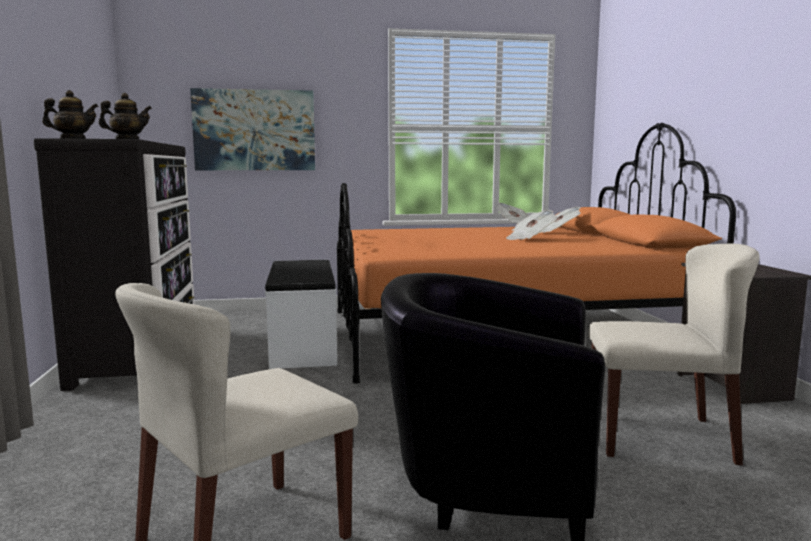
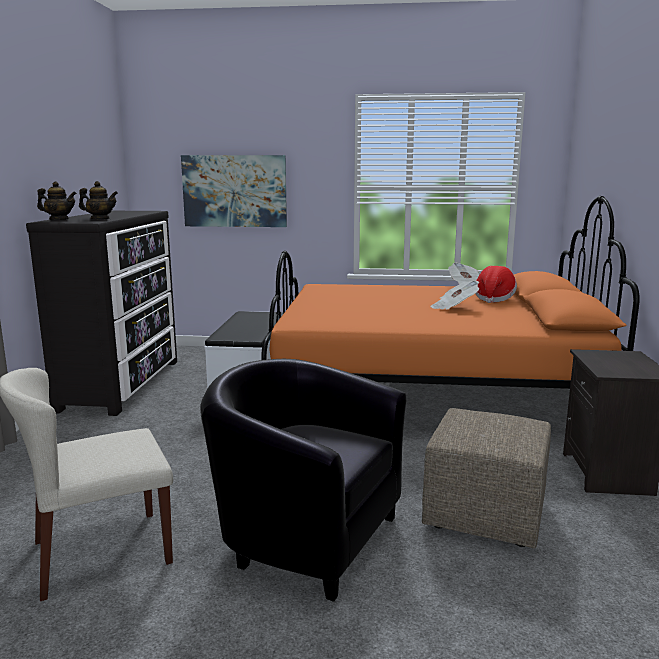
camera: 15 degrees right, 5 degrees up
(556, 232) = (493, 299): newspaper -> hat
(660, 437) = (485, 515): beige chair -> beige ottoman

